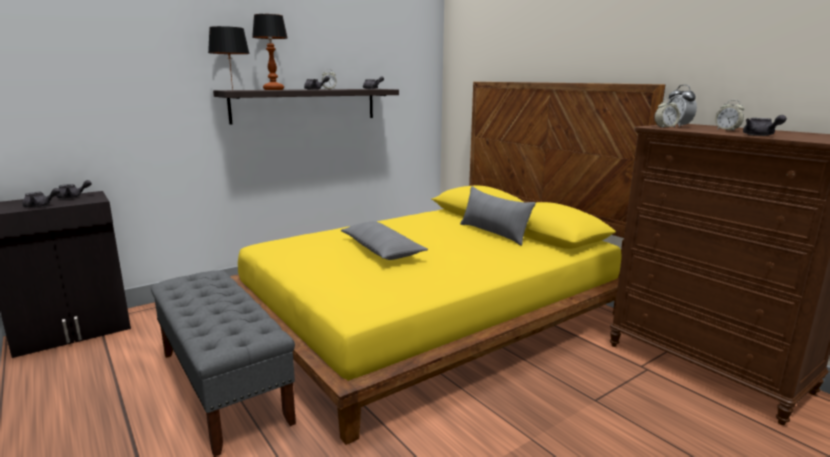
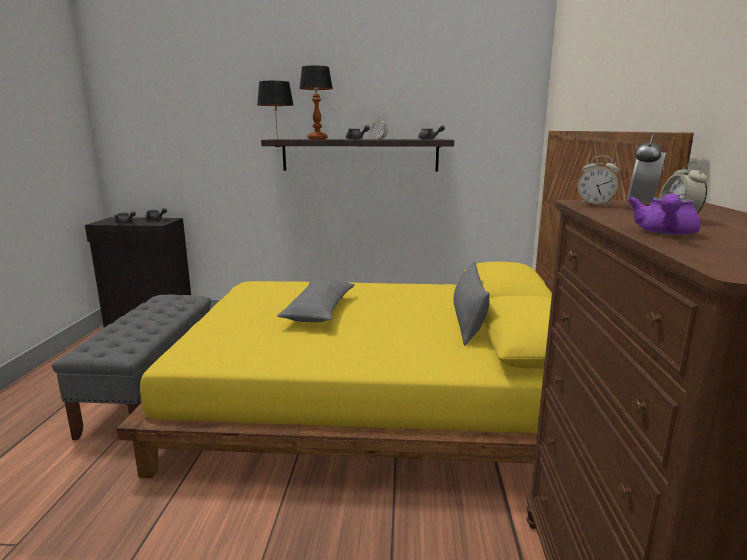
camera: 40 degrees right, 0 degrees up
(760, 135) = (664, 233): grey teapot -> purple teapot

